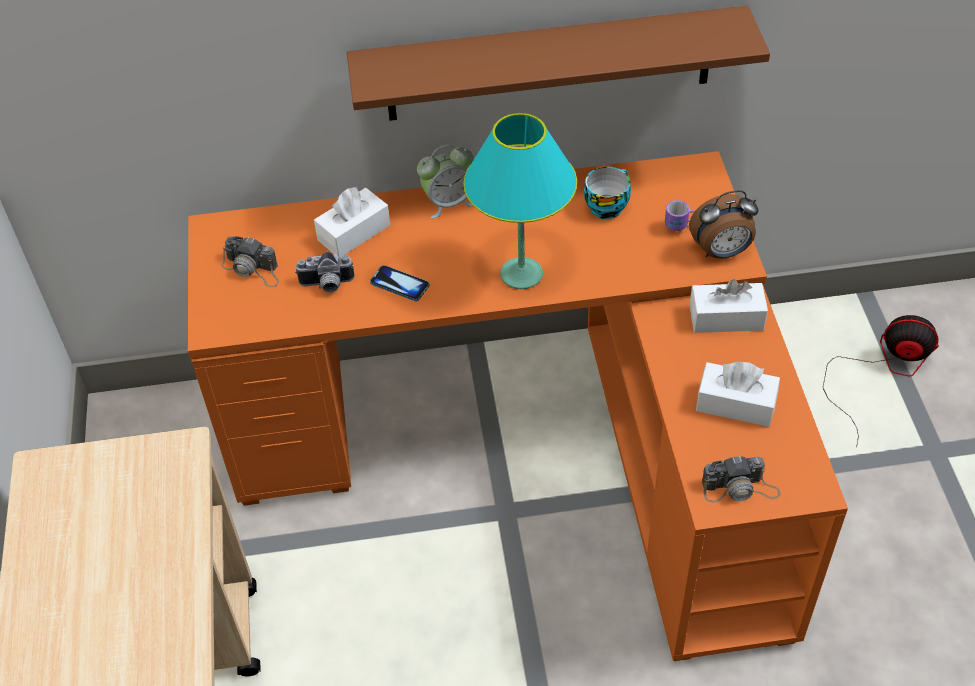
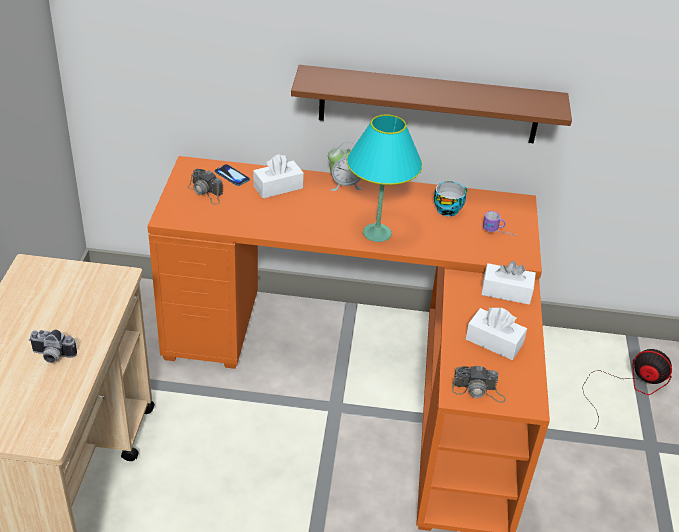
camera: 10 degrees right, 10 degrees down
(327, 285) = (249, 211): camera -> camera (52, 356)
(399, 284) = (295, 221): phone -> phone (232, 176)
(721, 252) = (515, 251): alarm clock -> none

